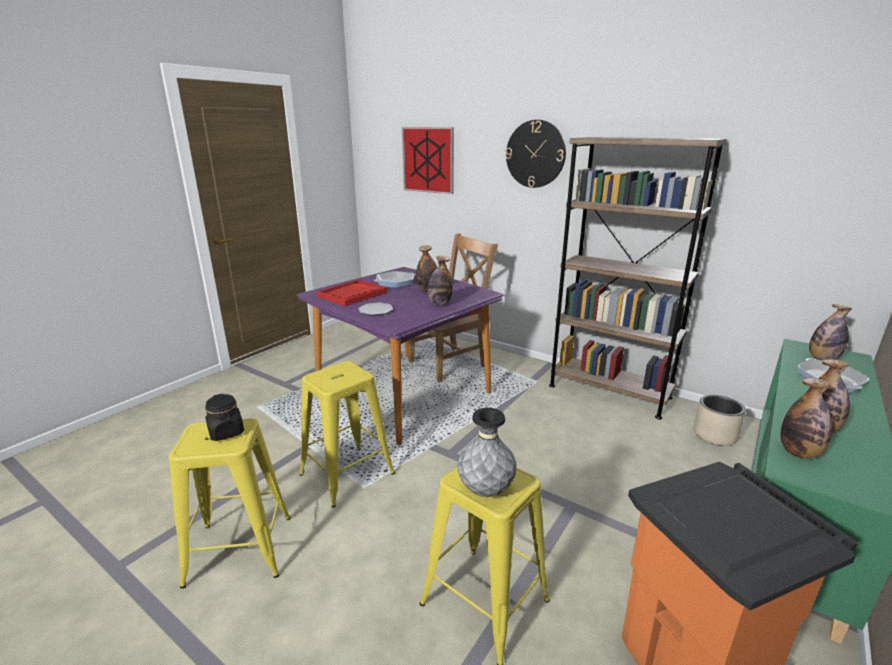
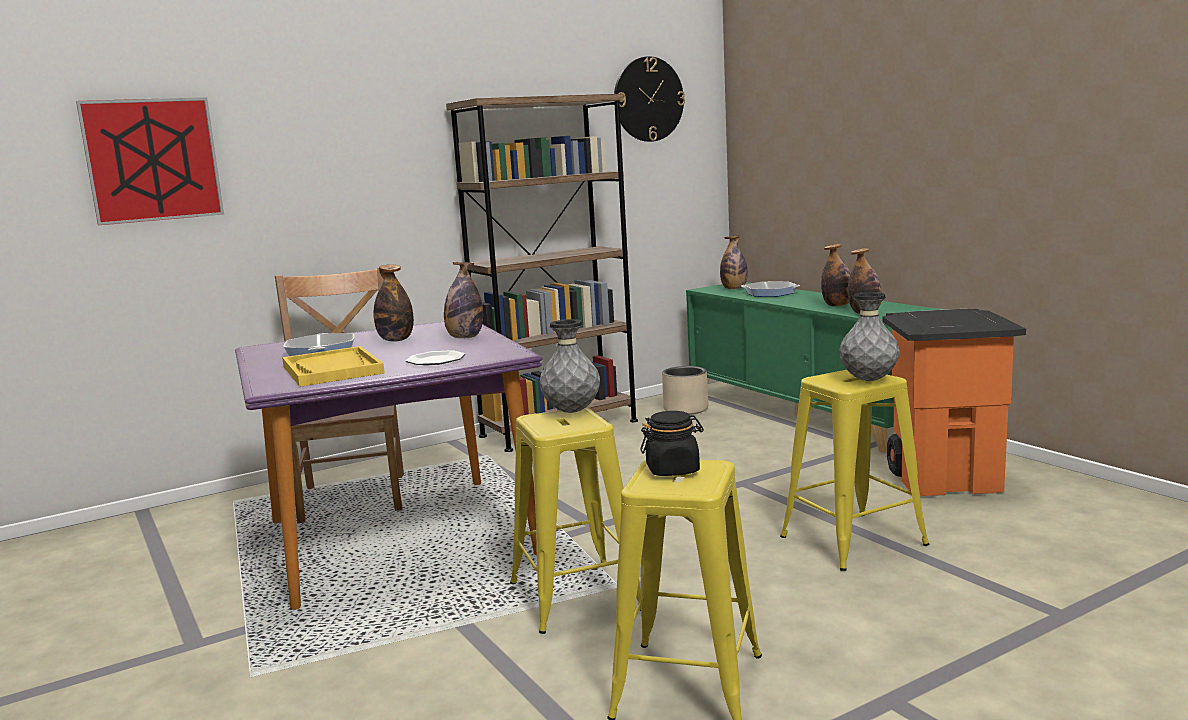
camera: 65 degrees left, 10 degrees down
(352, 294) = (332, 370): red tray -> yellow tray
(357, 374) = (571, 411): none -> grey vase
(535, 154) = (368, 132): wall clock -> wall clock (648, 99)

